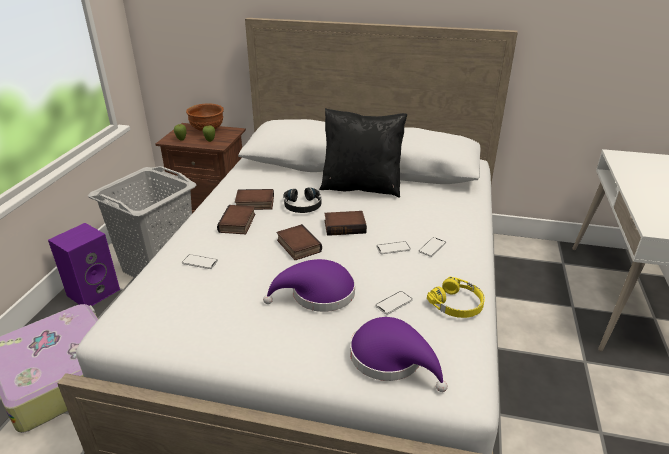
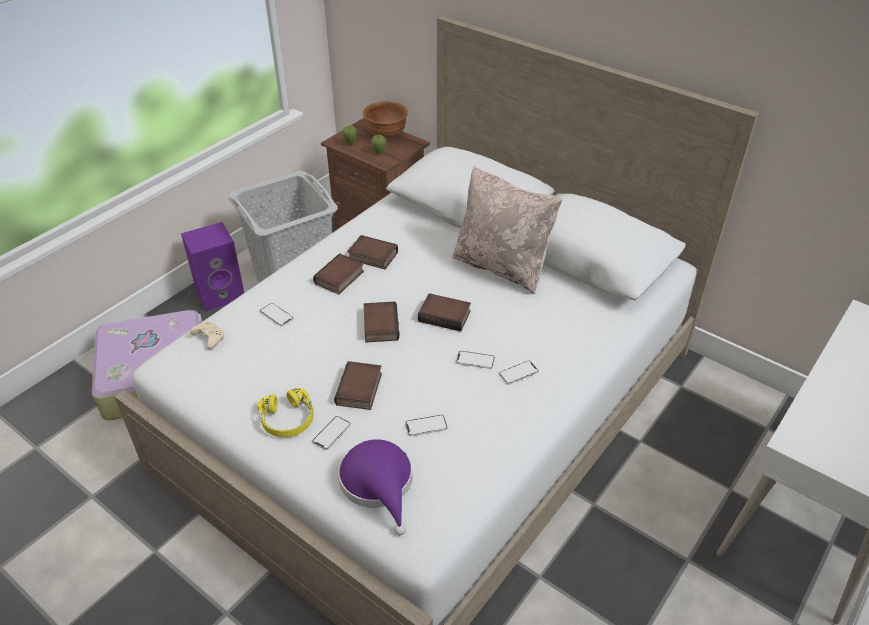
camera: 25 degrees right, 10 degrees up
(145, 296) = (209, 338): none -> beige game controller
(303, 206) = (419, 274): black headphones -> none
(318, 294) = (360, 390): purple hat -> book
(318, 334) = (331, 433): none -> phone
(361, 187) = (502, 266): black pillow -> beige pillow
(457, 304) = (489, 450): yellow headphones -> yellow headphones (288, 419)

